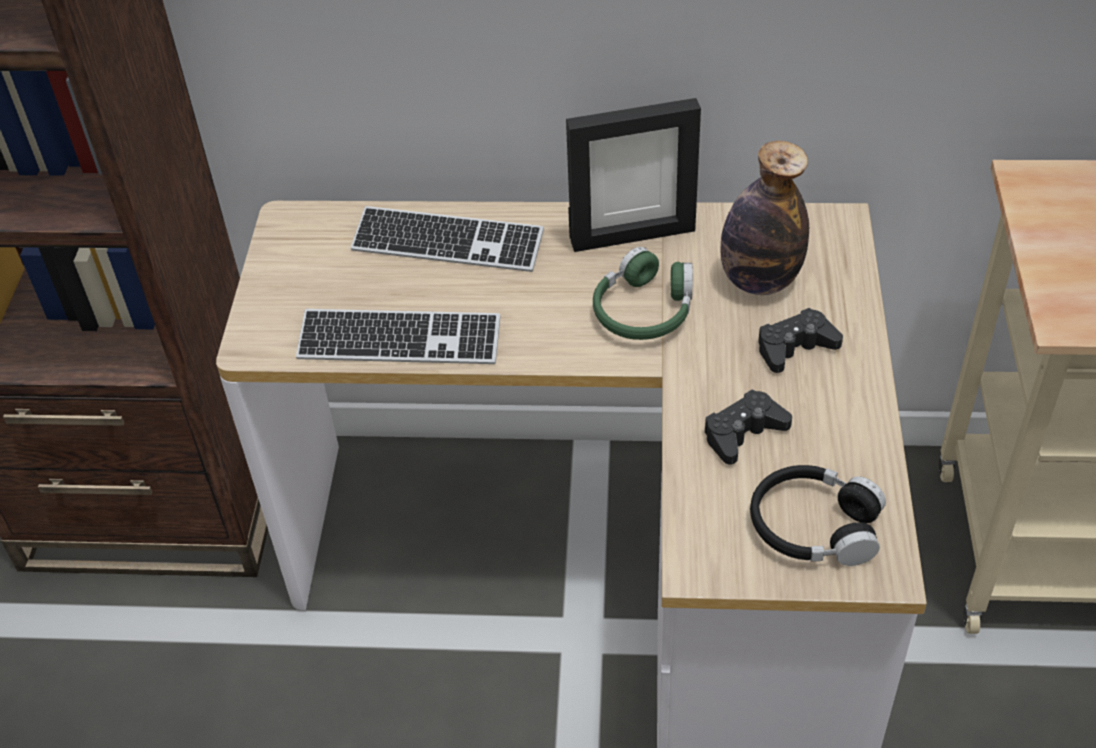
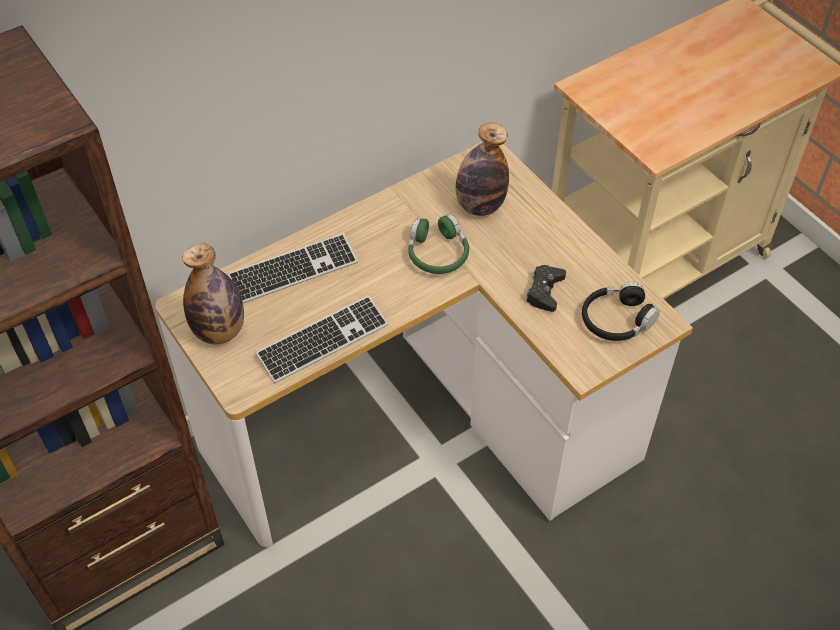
camera: 40 degrees left, 5 degrees up
(298, 268) = (219, 331): none -> bottle
(632, 234) = (391, 213): picture frame -> none
(795, 347) = (529, 233): black game controller -> none

